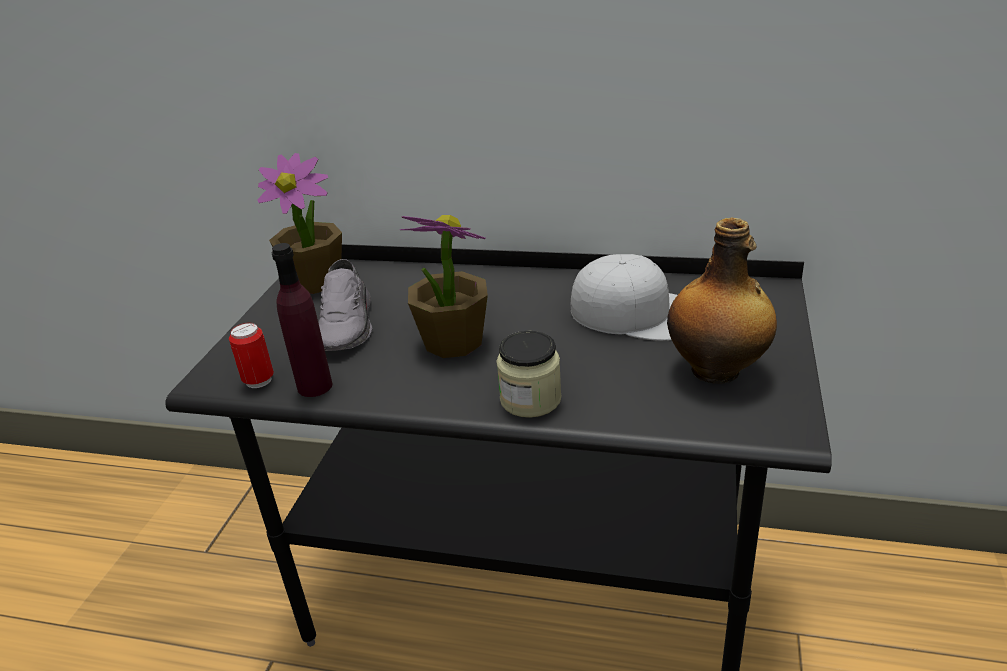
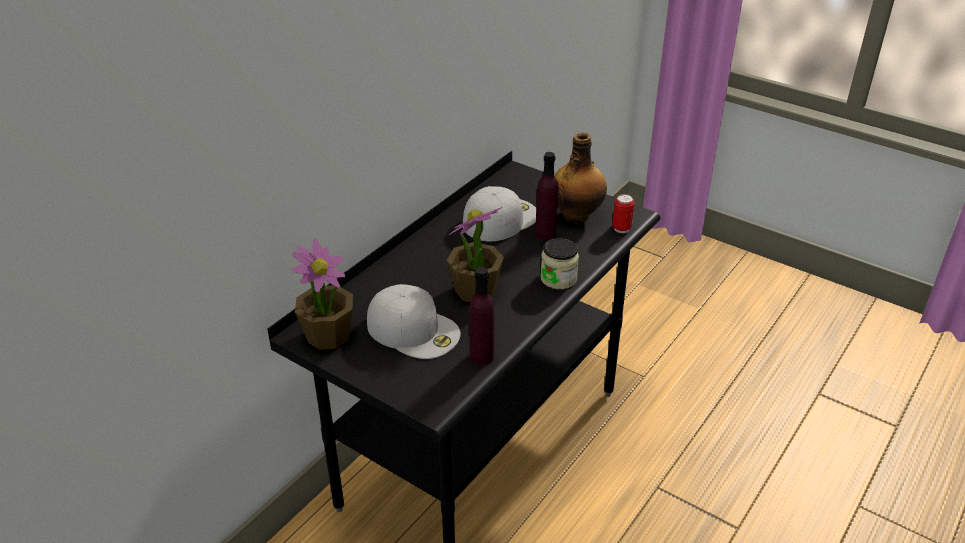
camera: 70 degrees left, 5 degrees up
(258, 380) = (453, 381): can -> can (621, 229)
(349, 325) = (414, 330): grey shoe -> white cap
(635, 357) = (545, 234): none -> purple bottle

